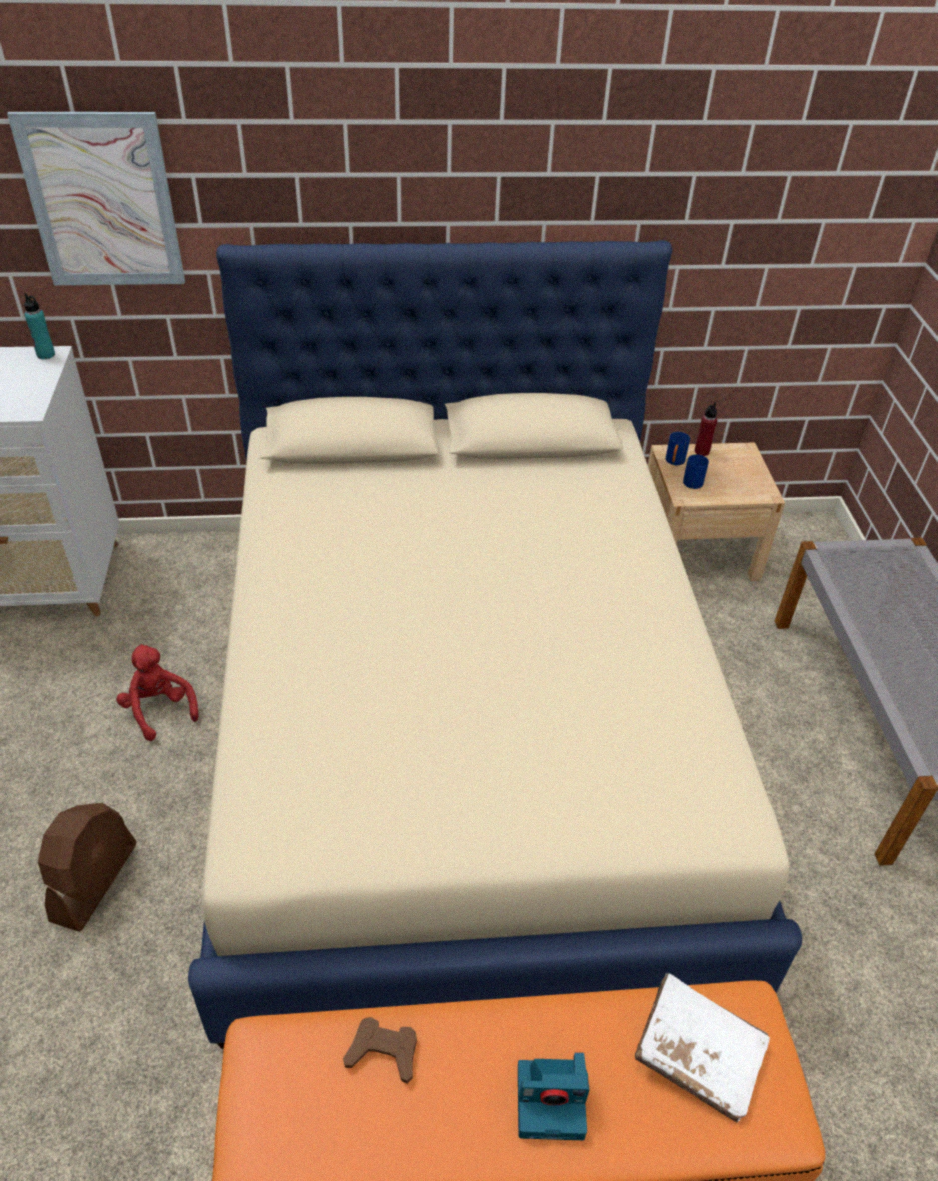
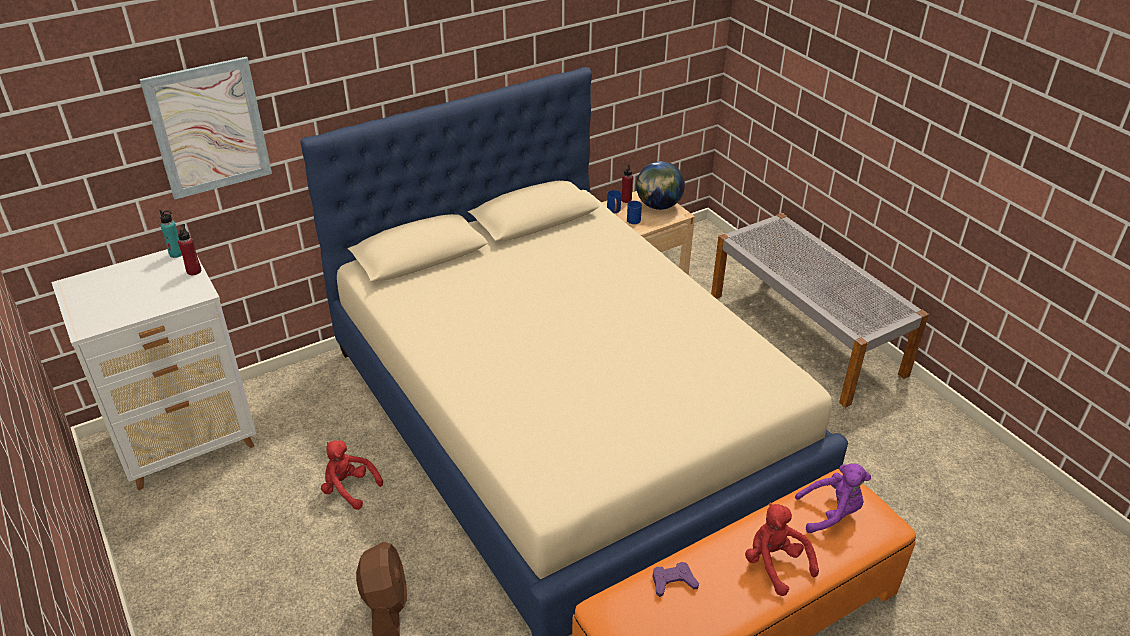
camera: 25 degrees left, 5 degrees down
(44, 381) = (194, 271): none -> red bottle
(383, 1052) = (673, 582): brown game controller -> purple game controller
(552, 1100) = (775, 564): camera -> red plush toy
(697, 1055) = (831, 513): white book -> purple plush toy
(742, 473) = (658, 206): none -> globe

